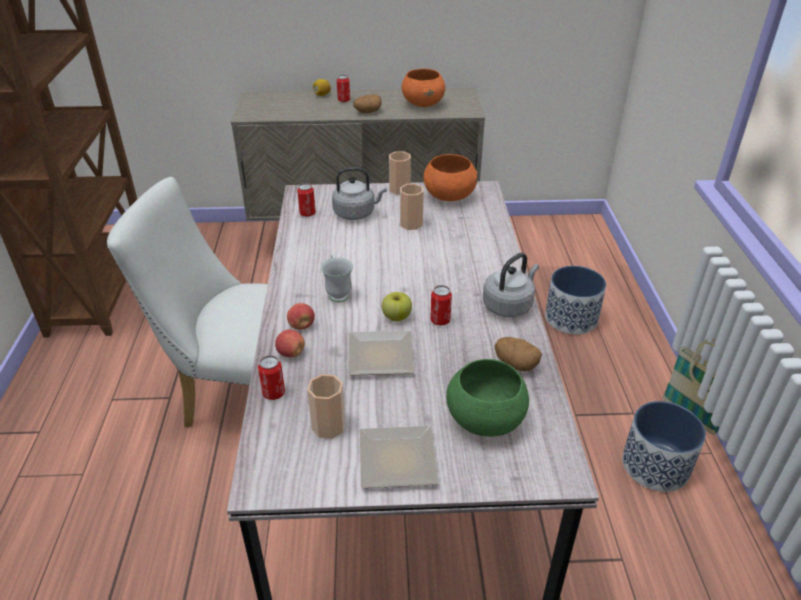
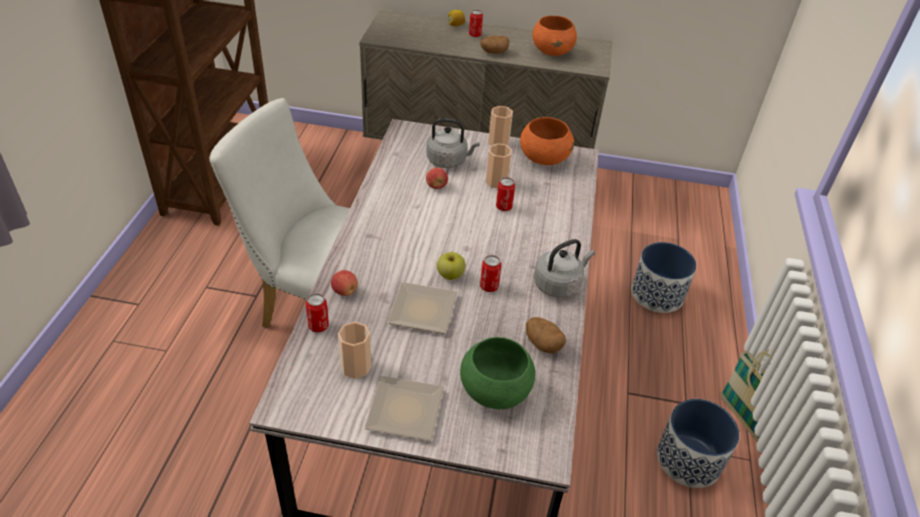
camera: 10 degrees right, 5 degrees up
(301, 326) = (362, 266): apple -> apple (436, 186)
(307, 213) = (403, 153): can -> can (503, 207)
(337, 292) = (405, 240): white mug -> none

